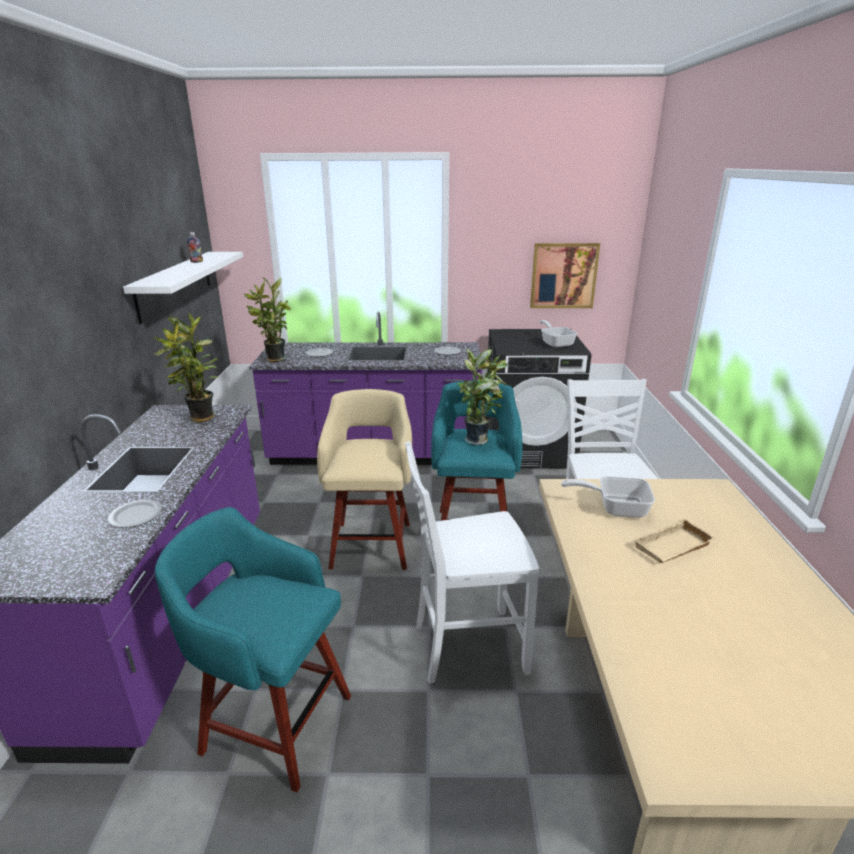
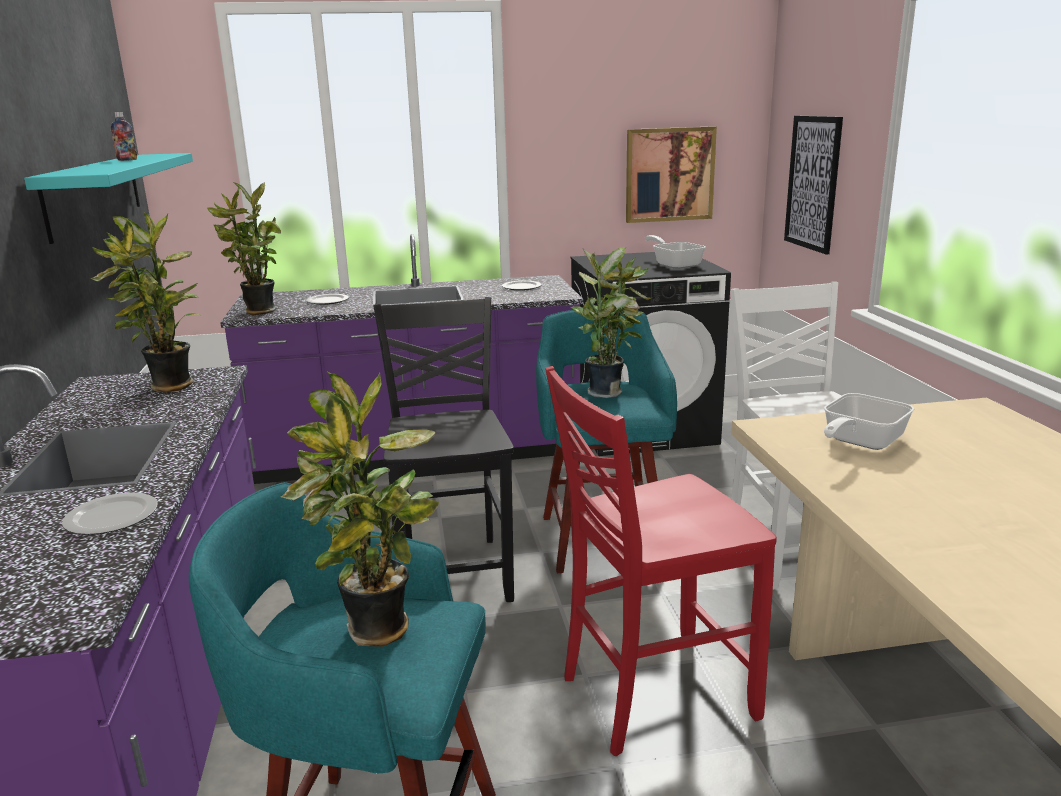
camera: 10 degrees left, 5 degrees down
(175, 284) = (95, 193): white shelf -> turquoise shelf
(268, 605) = (378, 634): none -> potted plant
(372, 543) = (454, 572): beige stool -> black chair
(466, 646) = (652, 695): white chair -> red chair
(615, 507) = (858, 442): frying pan -> frying pan turned 45 degrees counterclockwise
(660, 293) = (813, 183): none -> picture
(673, 548) = (969, 479): beige tray -> none

